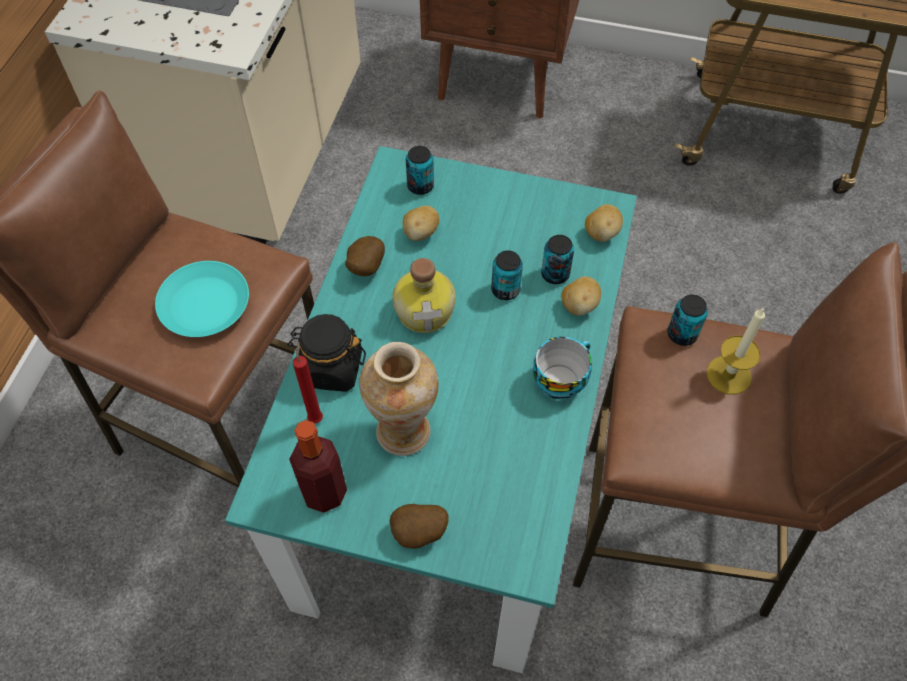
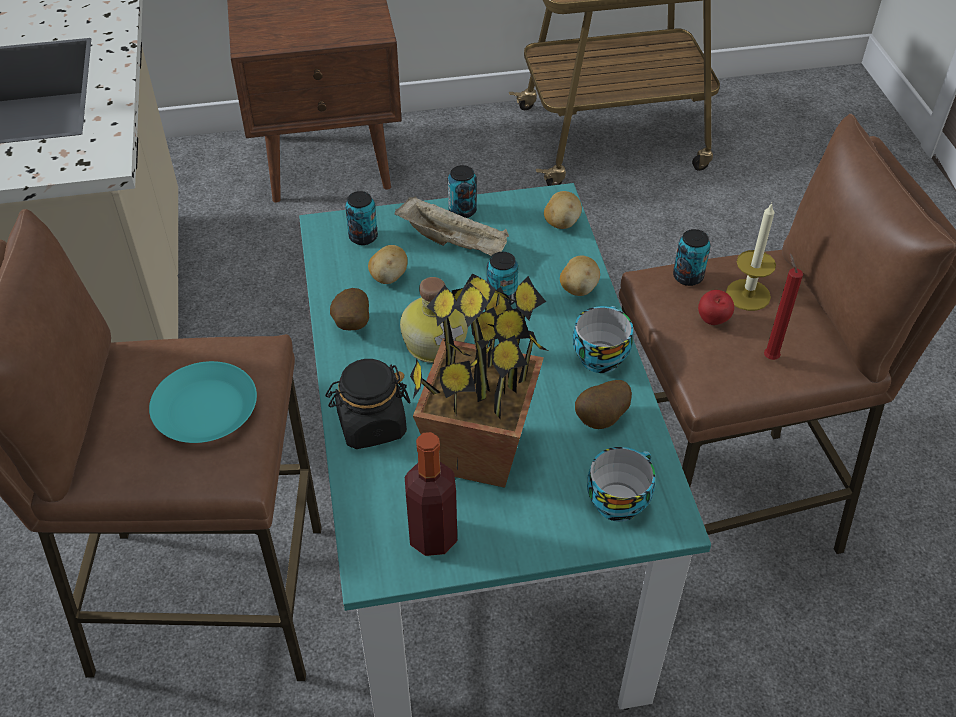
camera: 25 degrees left, 10 degrees down
(316, 417) = (382, 473): red candle -> red candle (769, 356)
(403, 431) = (478, 453): vase -> potted plant
(419, 534) = (550, 536): potato -> potato (602, 419)
(494, 219) = (454, 242): none -> beige tray
(496, 525) = (618, 499): none -> cup
(555, 274) = (540, 270): can -> can (462, 210)
(678, 389) = (712, 321): none -> apple

